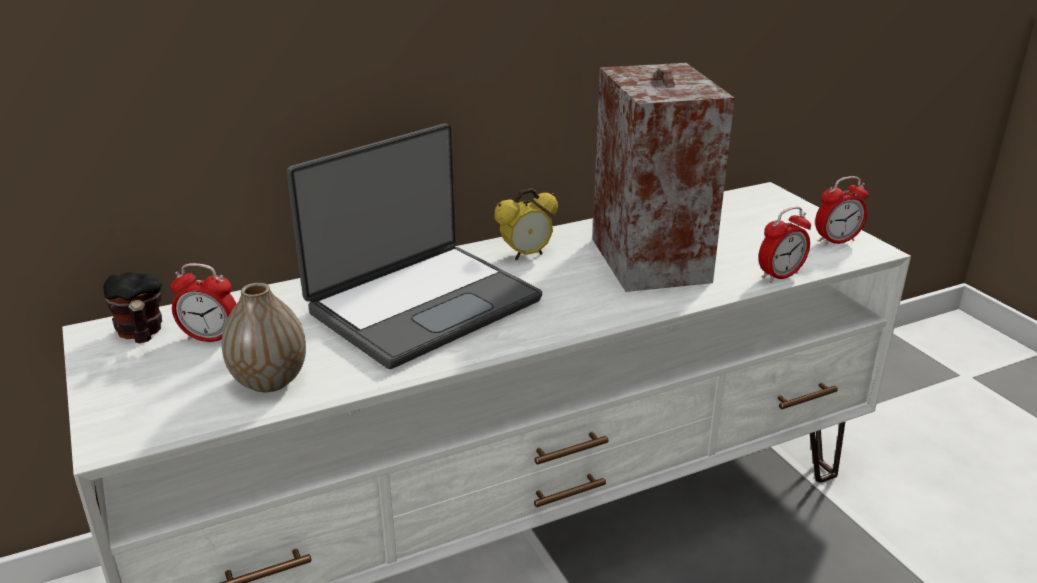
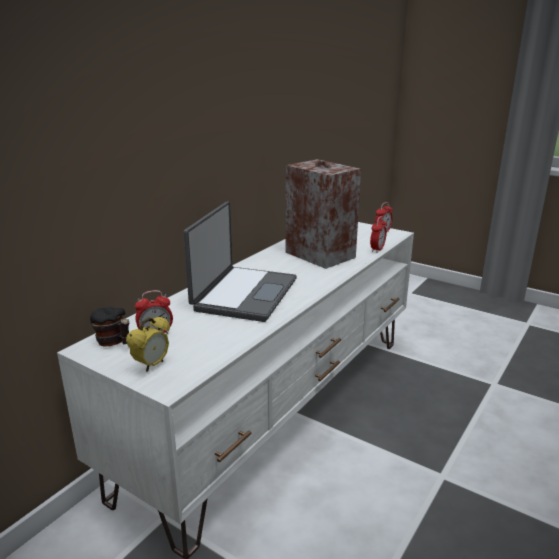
camera: 30 degrees left, 5 degrees down
(269, 381) = (213, 342): vase -> none
(526, 255) = (264, 264): alarm clock -> alarm clock (152, 365)

